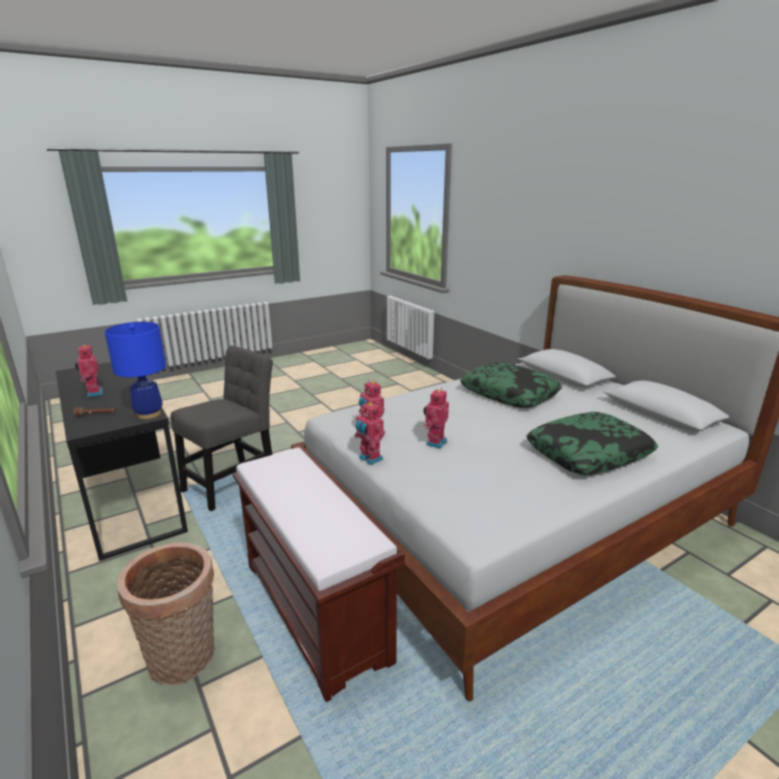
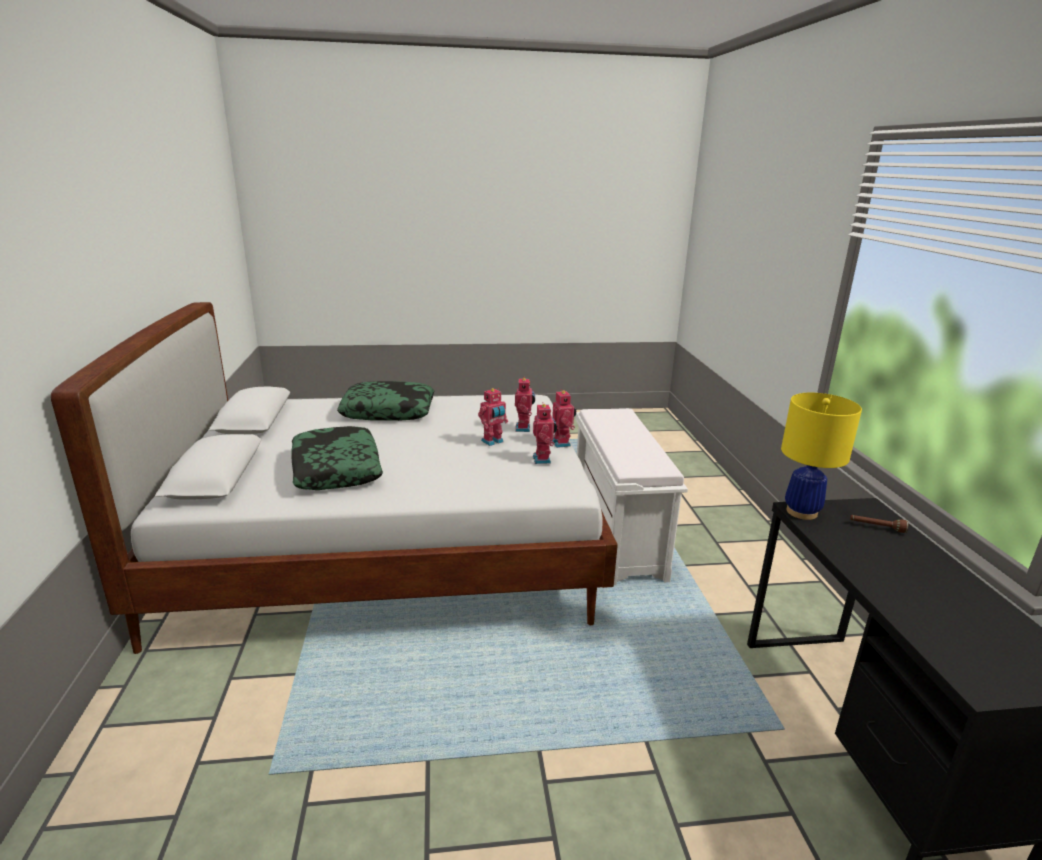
camera: 155 degrees left, 0 degrees up
(93, 393) = (933, 579): toy robot -> toy robot (524, 428)
(149, 414) = (801, 512): blue table lamp -> yellow table lamp
(184, 660) = (716, 537): basket -> none
(233, 482) = (696, 713): grey chair -> none
(316, 611) = (615, 536): brown bench -> white bench

